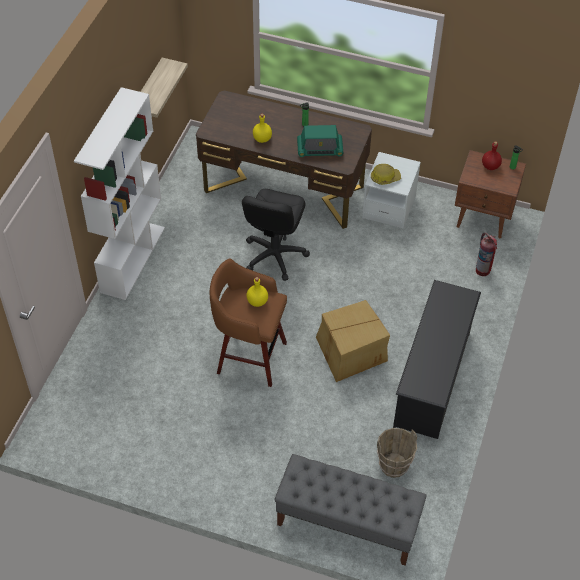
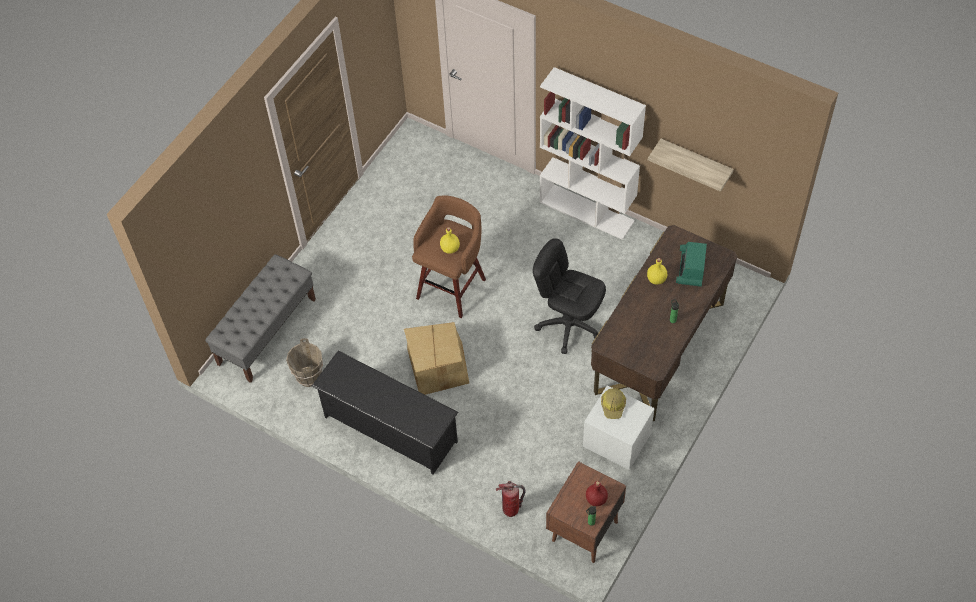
camera: 105 degrees right, 5 degrees up
(320, 149) = (633, 327): radio -> radio (691, 268)

